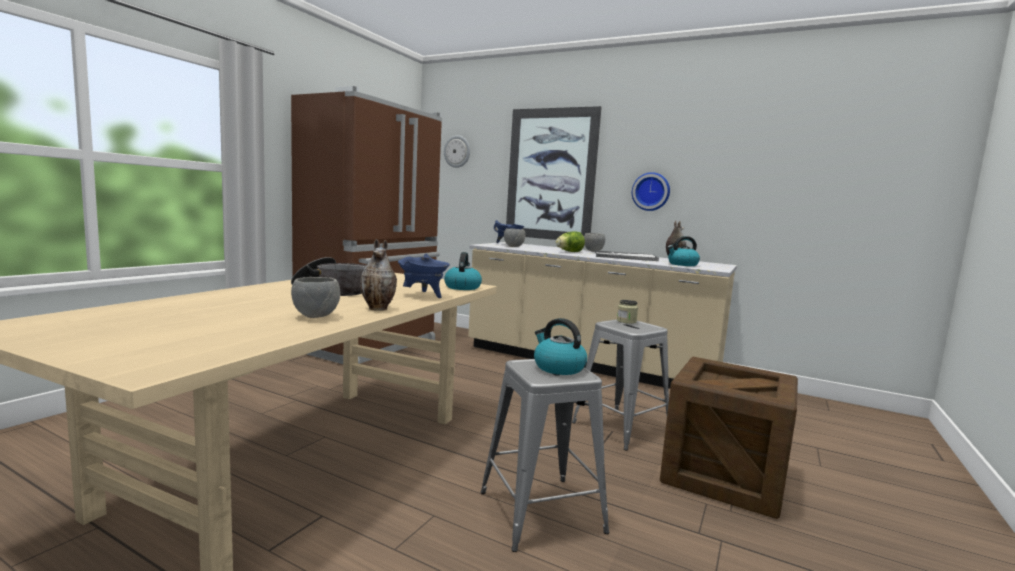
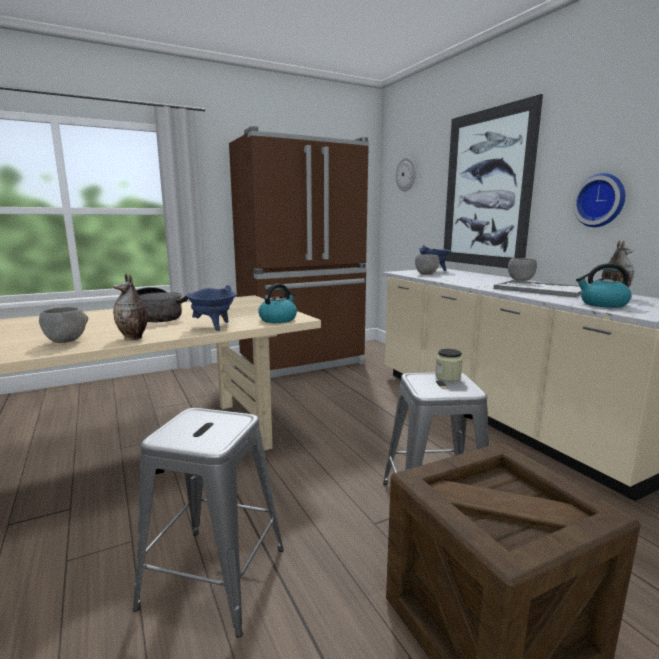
camera: 35 degrees right, 5 degrees up
(558, 367) = (213, 427): kettle -> none
(569, 252) = (479, 281): lettuce -> none

